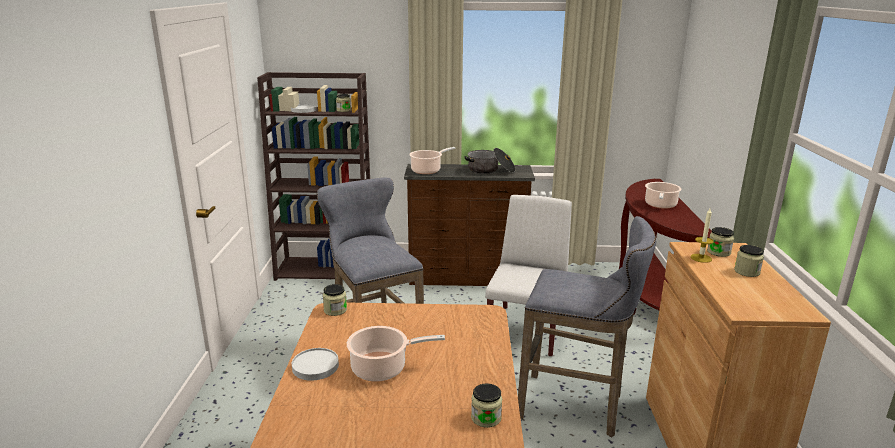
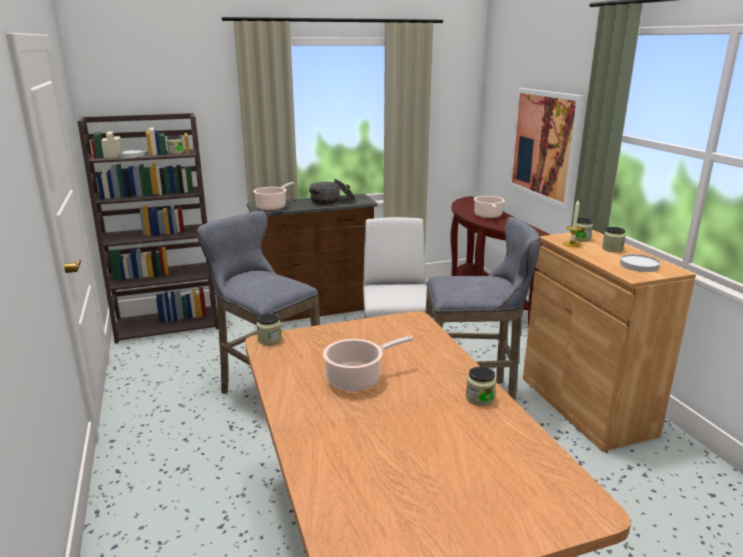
camera: 20 degrees left, 0 degrees up
(315, 366) = (290, 390): white plate -> white plate (639, 265)
(727, 133) = (544, 145): none -> picture

